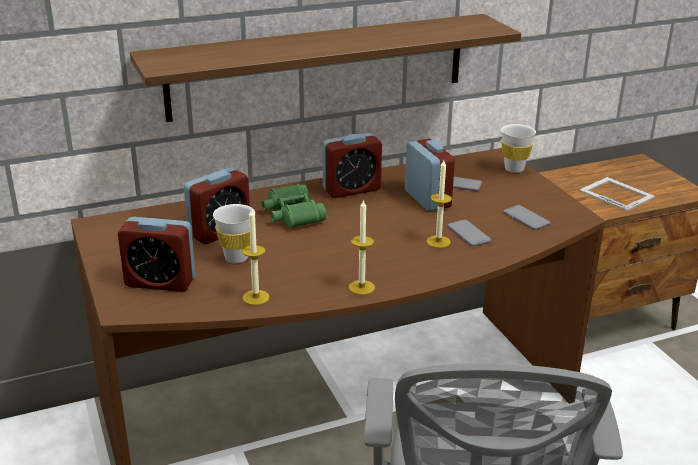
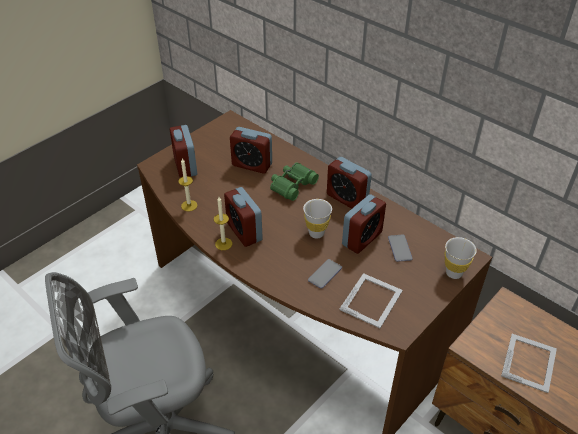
camera: 65 degrees right, 15 degrees up
(236, 258) = (226, 182): white cup -> white cup (316, 233)
(319, 66) = (366, 108): shelf -> none
(351, 267) = (244, 231): none -> alarm clock
(438, 242) = (303, 262): candle -> none
(526, 218) = (372, 300): phone -> picture frame

